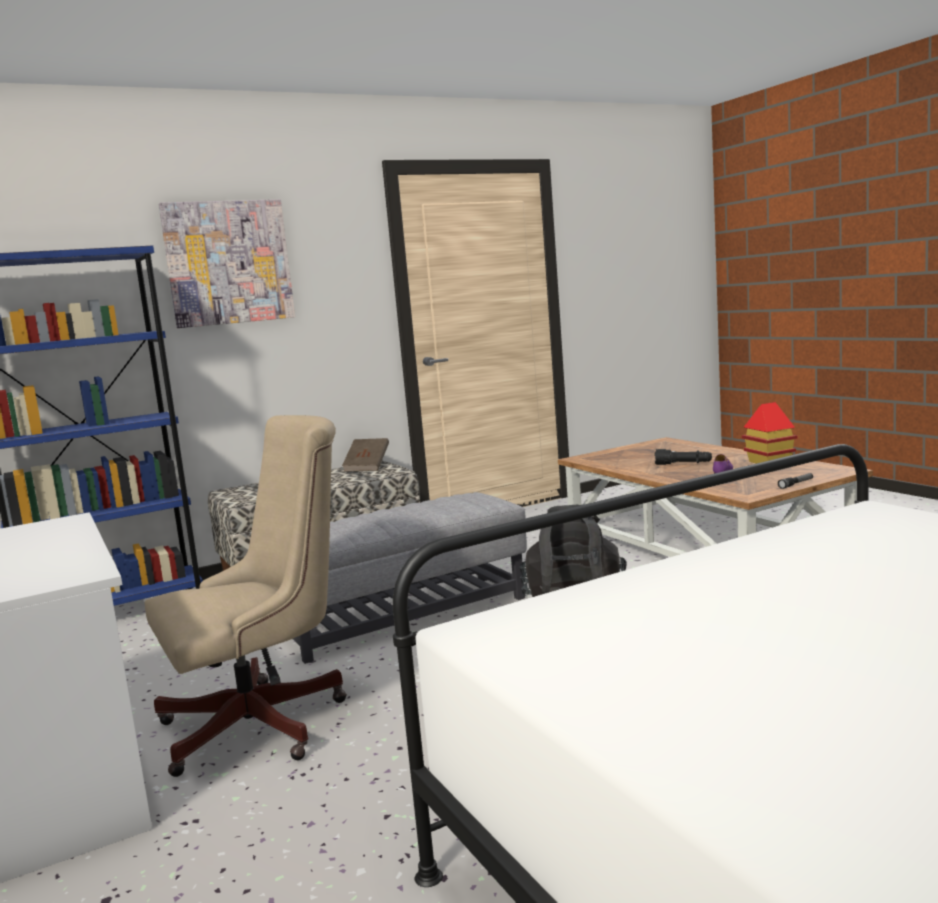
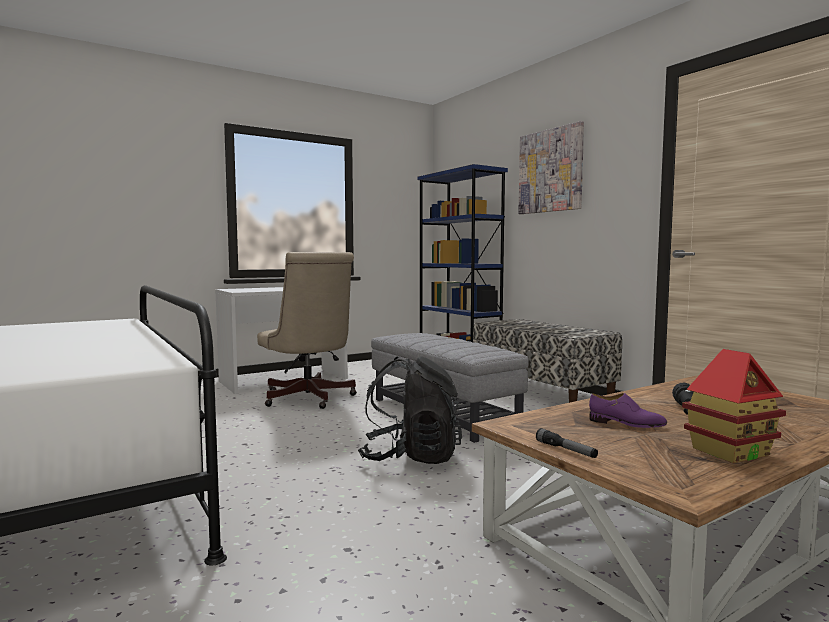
camera: 85 degrees right, 5 degrees down
(367, 467) = (592, 331): brown book -> none

